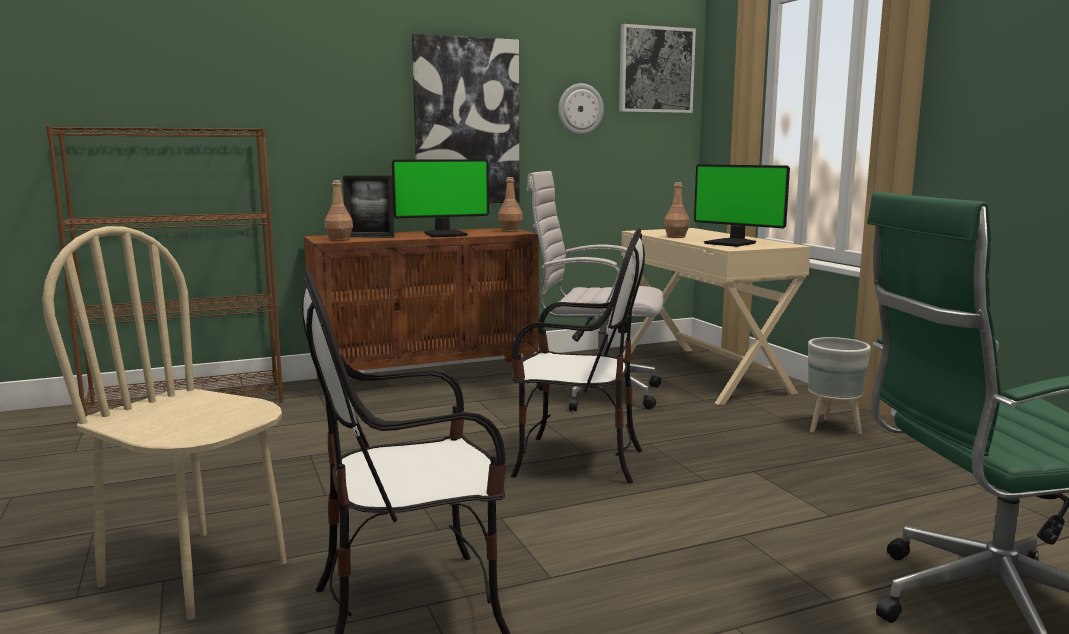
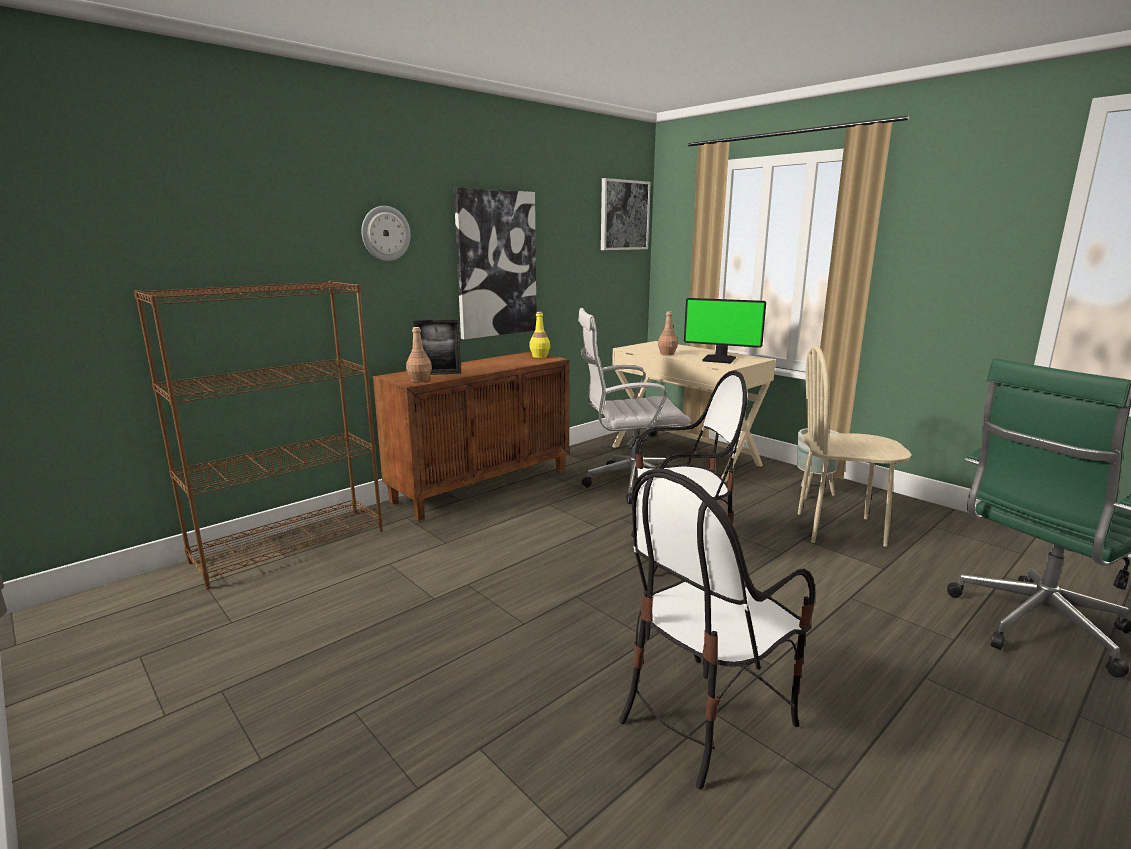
camera: 20 degrees left, 5 degrees up
(196, 572) = (500, 732): beige chair -> beige chair (840, 529)
(445, 234) = (497, 365): monitor -> none
(510, 231) = (540, 356): brown bottle -> yellow bottle
(580, 109) = (575, 249): wall clock -> wall clock (385, 233)

